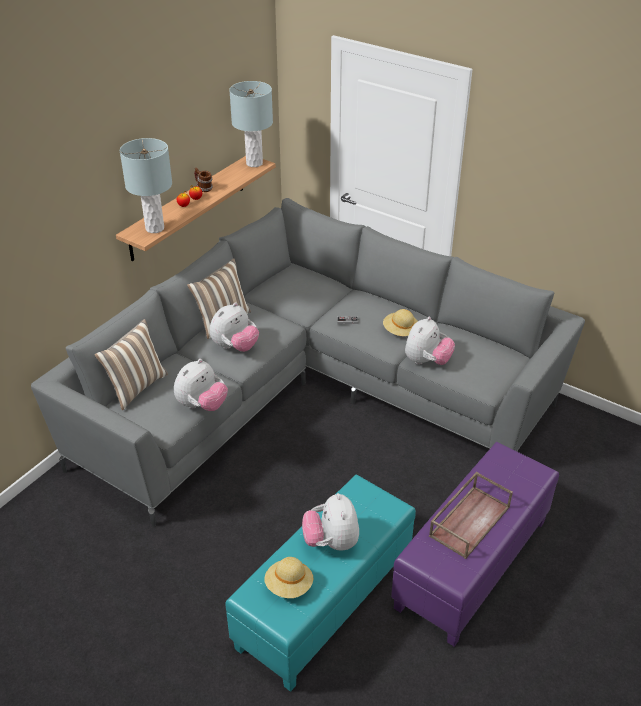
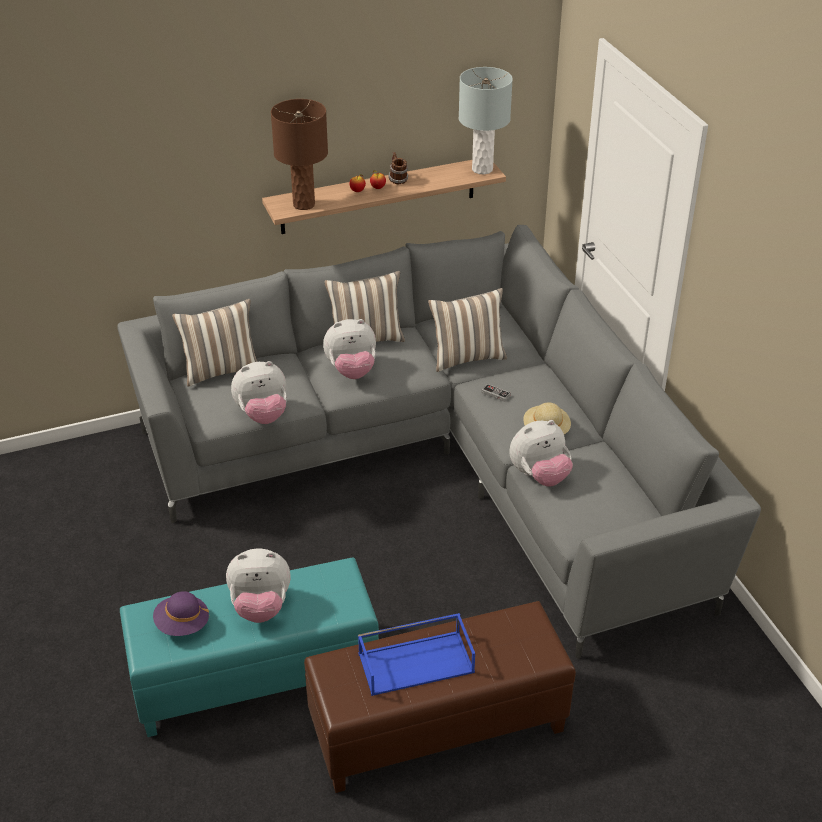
camera: 35 degrees right, 0 degrees up
(154, 228) = (303, 204): grey table lamp -> brown table lamp
(289, 586) = (182, 624): beige hat -> purple hat
(302, 305) = (467, 357): none -> pillow
(331, 542) = (260, 607): plush toy -> plush toy turned 120 degrees counterclockwise
(469, 520) = (417, 662): brown tray -> blue tray
(471, 562) = (438, 725): purple ottoman -> brown ottoman

